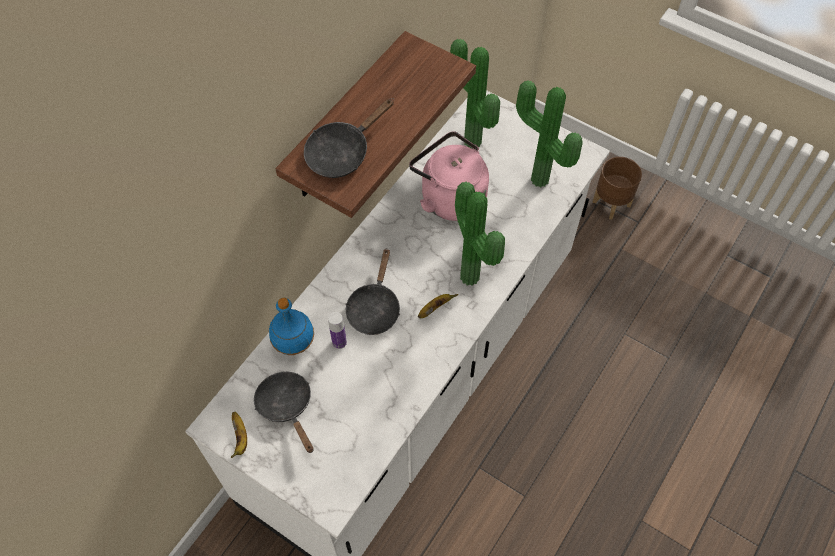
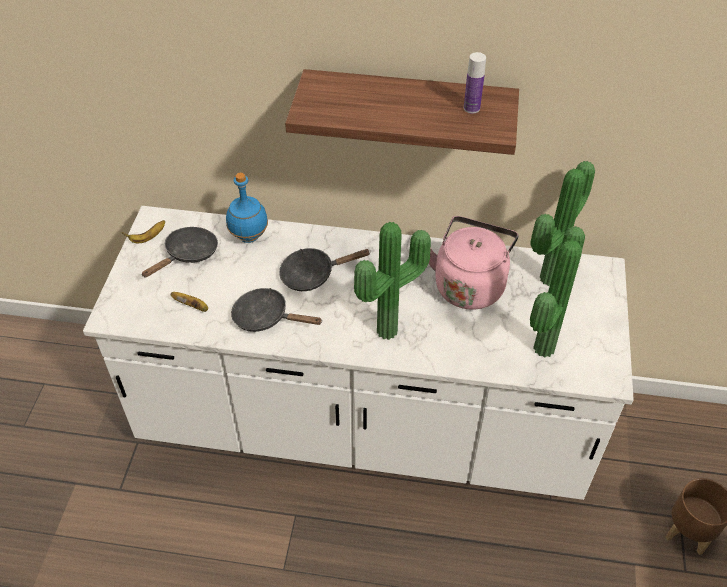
camera: 65 degrees right, 10 degrees down
(339, 342) = (265, 264): bottle -> bottle (471, 108)
(342, 152) = (344, 97): black frying pan -> black frying pan (266, 317)
(434, 308) = (337, 317): banana -> banana (193, 307)

